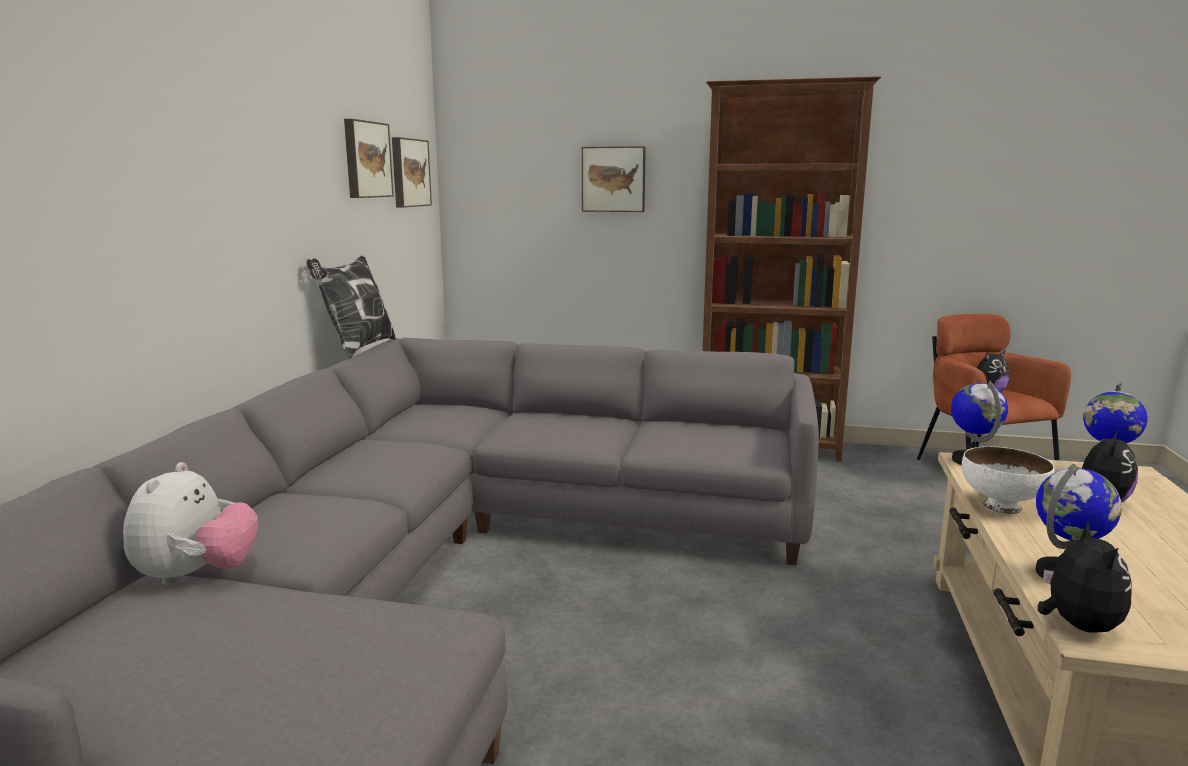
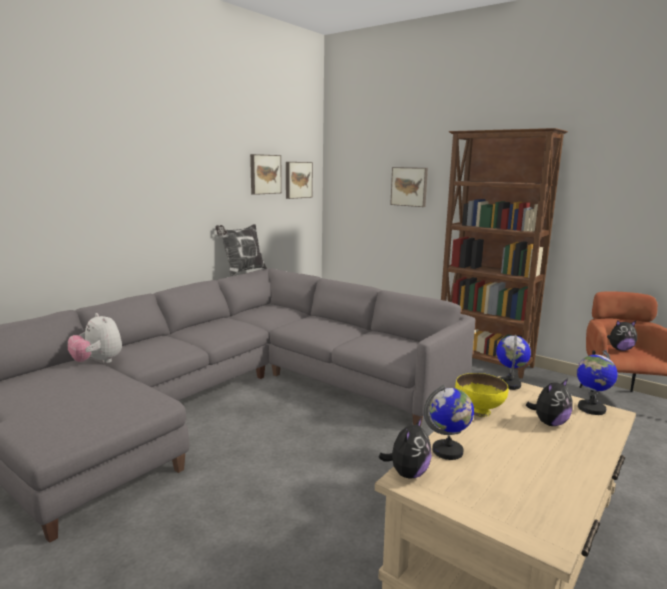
camera: 25 degrees right, 0 degrees up
(197, 576) = (98, 362): plush toy -> plush toy turned 105 degrees clockwise
(1001, 506) = (479, 411): white bowl -> yellow bowl

